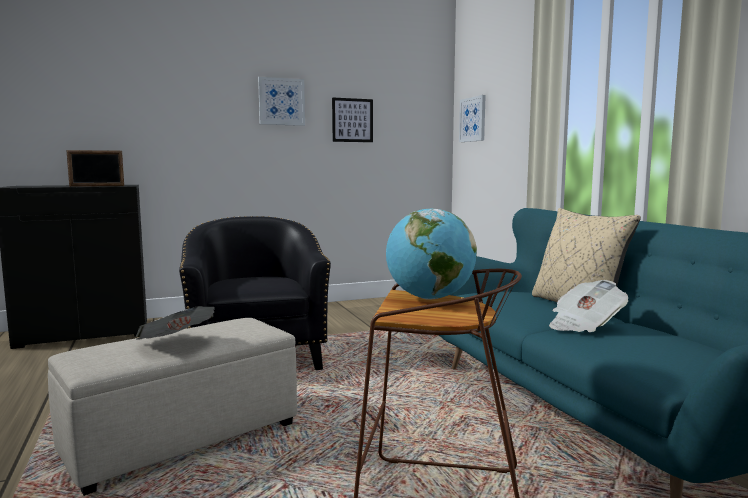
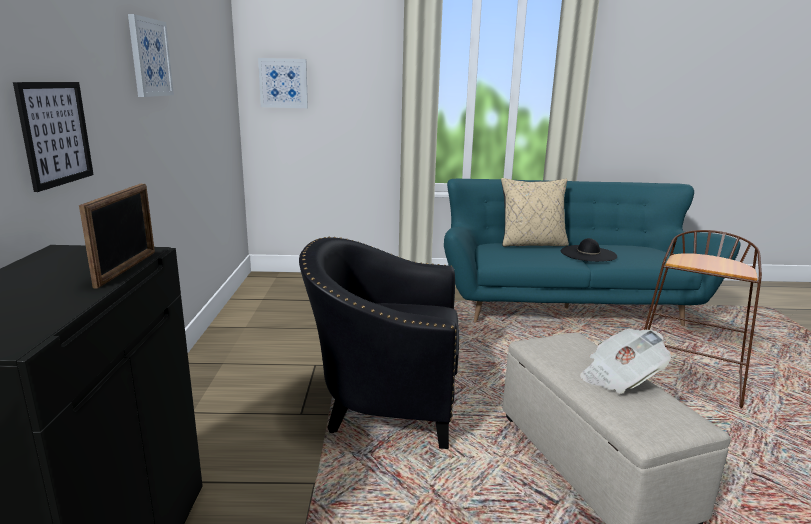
camera: 70 degrees left, 10 degrees up
(352, 120) = (194, 84): picture -> picture (55, 133)
(429, 298) = (692, 259): globe -> none
(584, 325) = (588, 254): newspaper -> black hat

